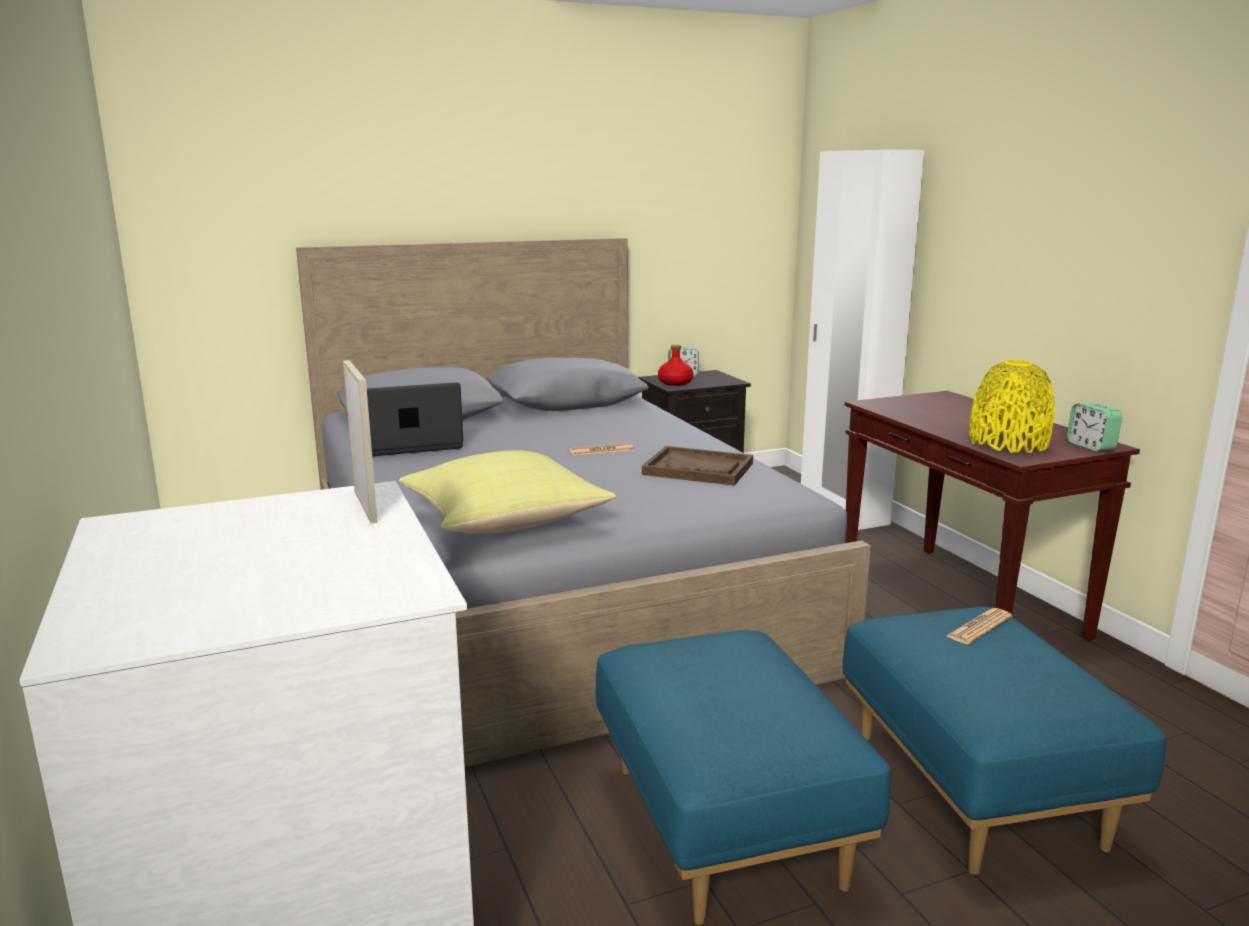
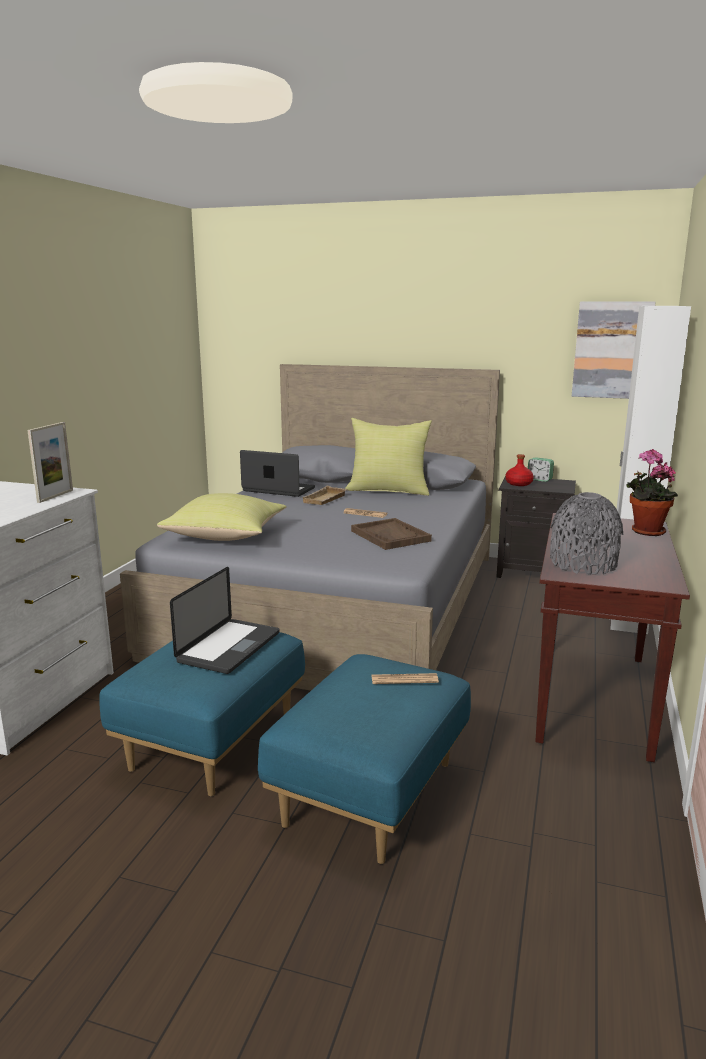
camera: 40 degrees right, 0 degrees up
(508, 444) = (325, 500): none -> beige tray
(554, 417) = (389, 490): none -> yellow pillow
(741, 207) = (612, 350): none -> picture
(742, 670) = (229, 647): none -> laptop
(961, 402) = (645, 531): none -> potted plant
(1008, 443) = (583, 564): yellow vase -> grey vase
(1091, 446) = (648, 582): alarm clock -> none

